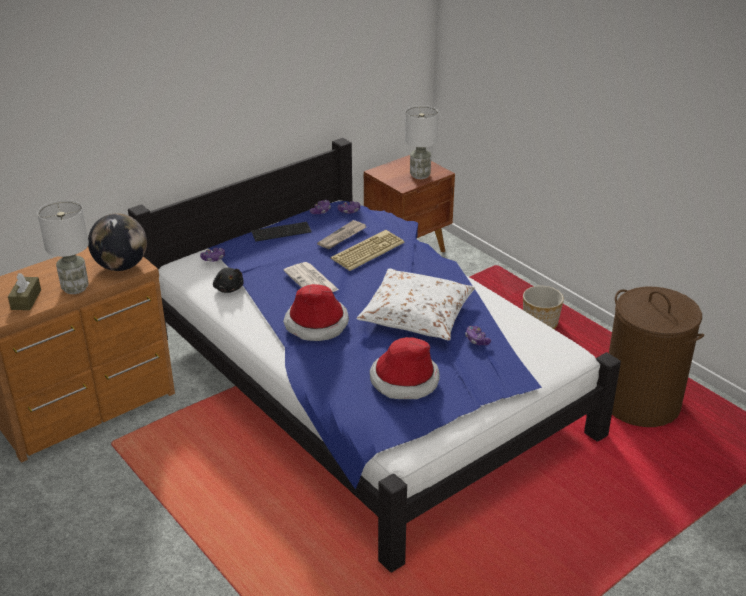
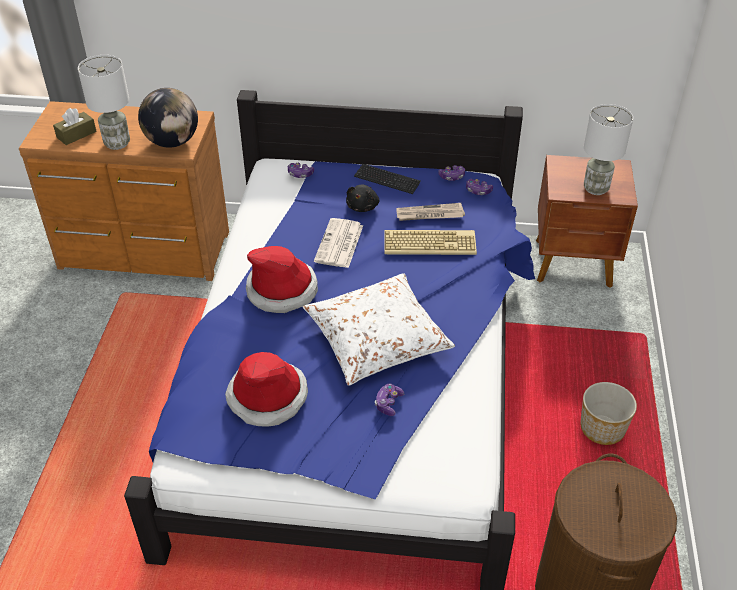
camera: 45 degrees right, 10 degrees up
(228, 288) = (276, 210): black plush toy -> black plush toy (363, 206)

